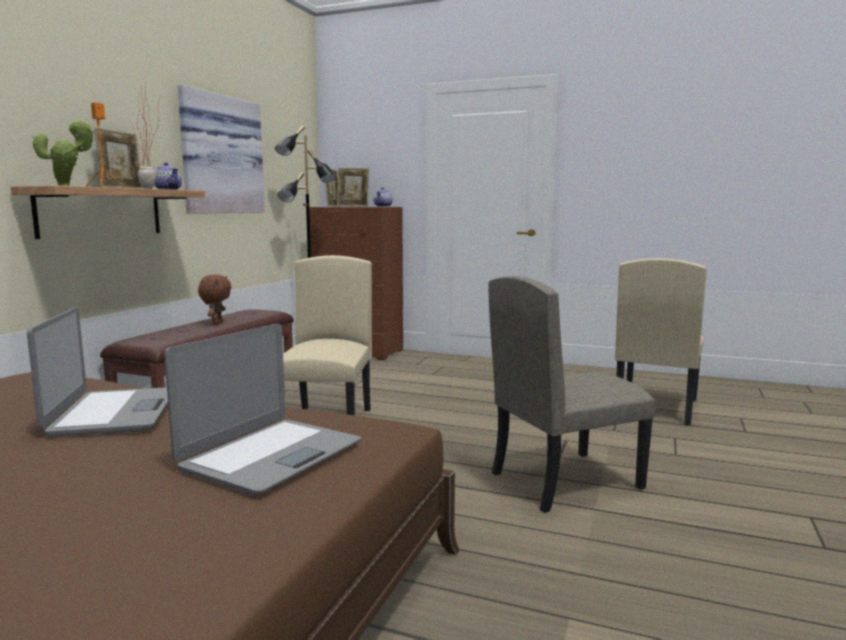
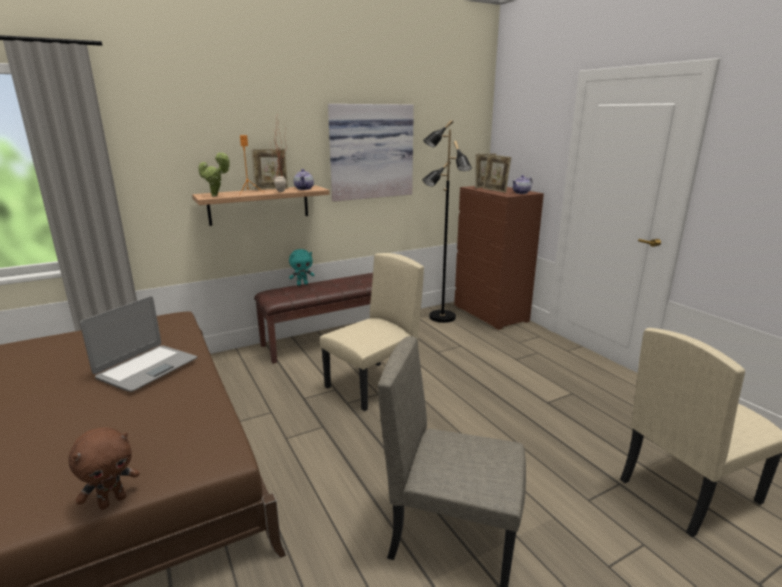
camera: 40 degrees right, 10 degrees up
(163, 329) = (302, 284): none -> turquoise plush toy
(216, 323) = (339, 285): brown plush toy -> brown plush toy (112, 501)
(271, 456) = (131, 447): laptop -> none

